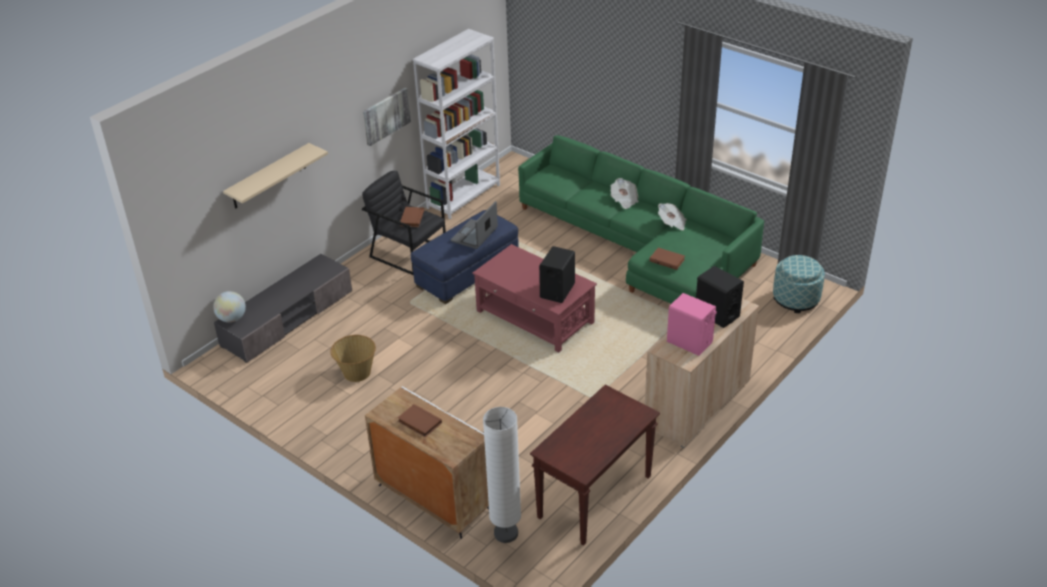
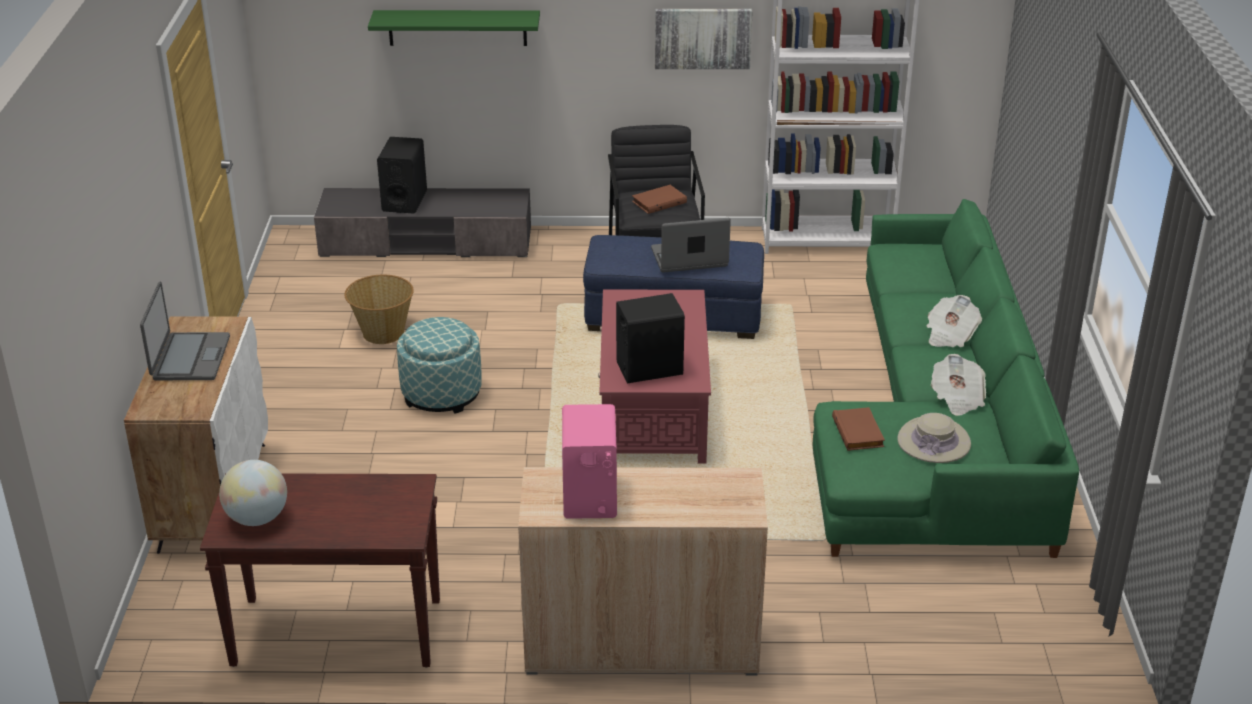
camera: 50 degrees right, 5 degrees down
(232, 319) = (342, 195): globe -> globe (257, 518)
(269, 176) = (457, 27): beige shelf -> green shelf
(419, 423) = (190, 358): brown book -> laptop
(506, 533) = (197, 586): white floor lamp -> none
(695, 245) = (934, 442): none -> beige hat
(716, 314) = (691, 494): black speaker -> black speaker (404, 201)
(796, 299) = (1033, 639): ottoman -> ottoman (441, 393)

